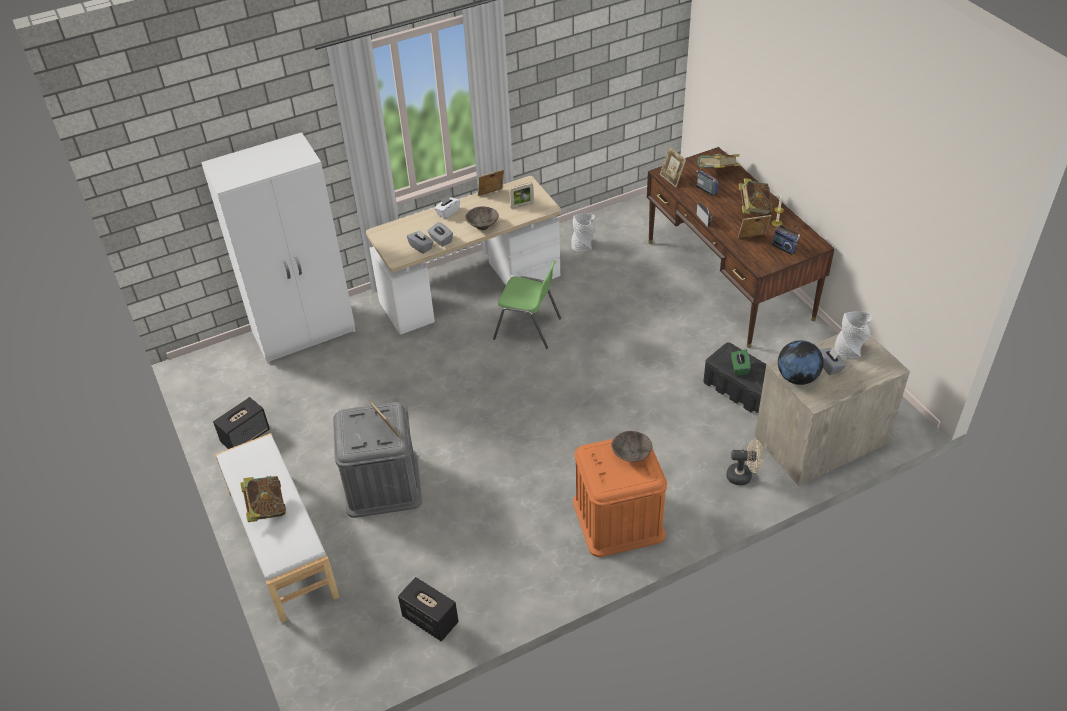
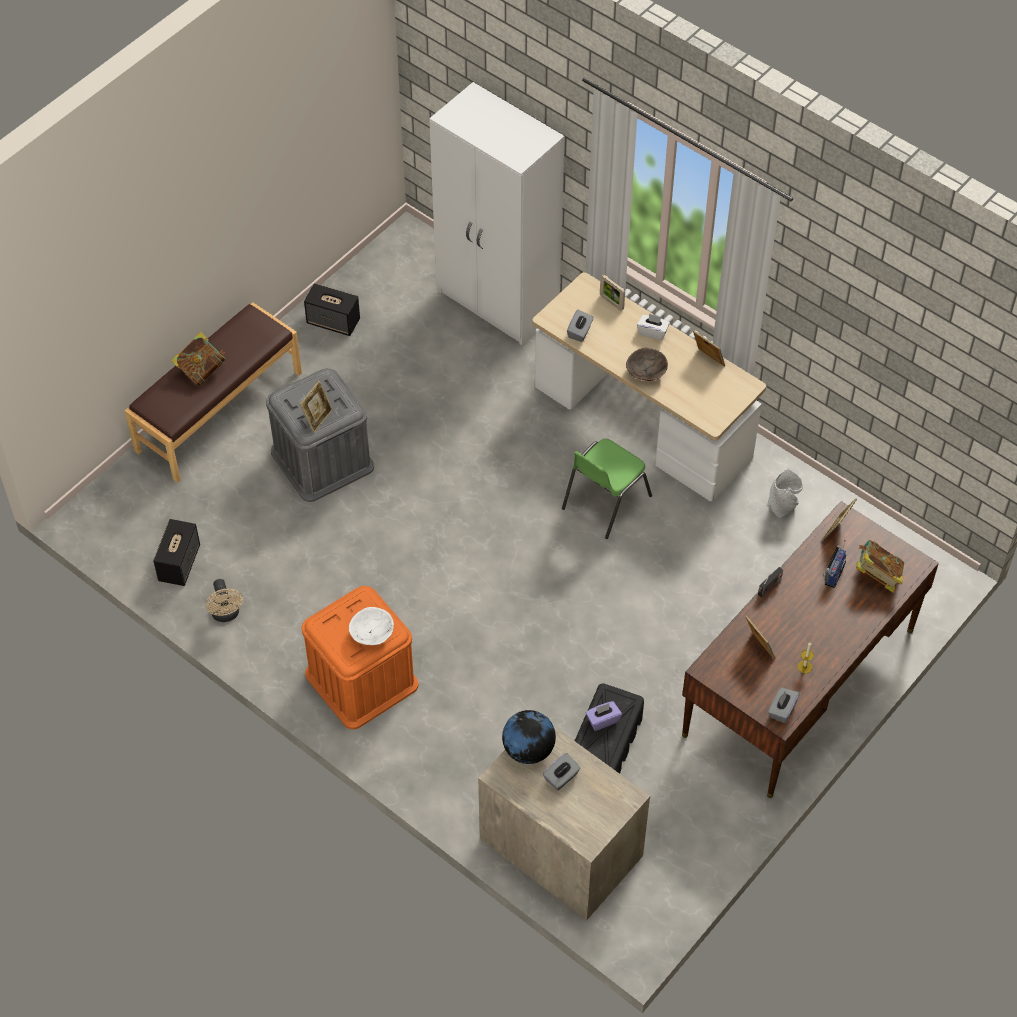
camera: 65 degrees right, 10 degrees up
(281, 543) = (218, 411): white bench -> brown bench
(440, 240) = (600, 345): grey tissue box -> grey tissue box (782, 710)
(522, 205) = (702, 397): picture frame -> picture frame (611, 302)
(528, 329) = (604, 502): green chair -> green chair turned 45 degrees clockwise
(632, 455) = (372, 634): brown bowl -> white bowl
(739, 368) = (603, 720): green tissue box -> purple tissue box
(743, 476) = (471, 781): beige fan -> beige fan (226, 615)
(753, 209) = (820, 635): book -> none
(784, 247) = (759, 686): radio -> none
(849, 350) = (599, 793): grey vase -> none

